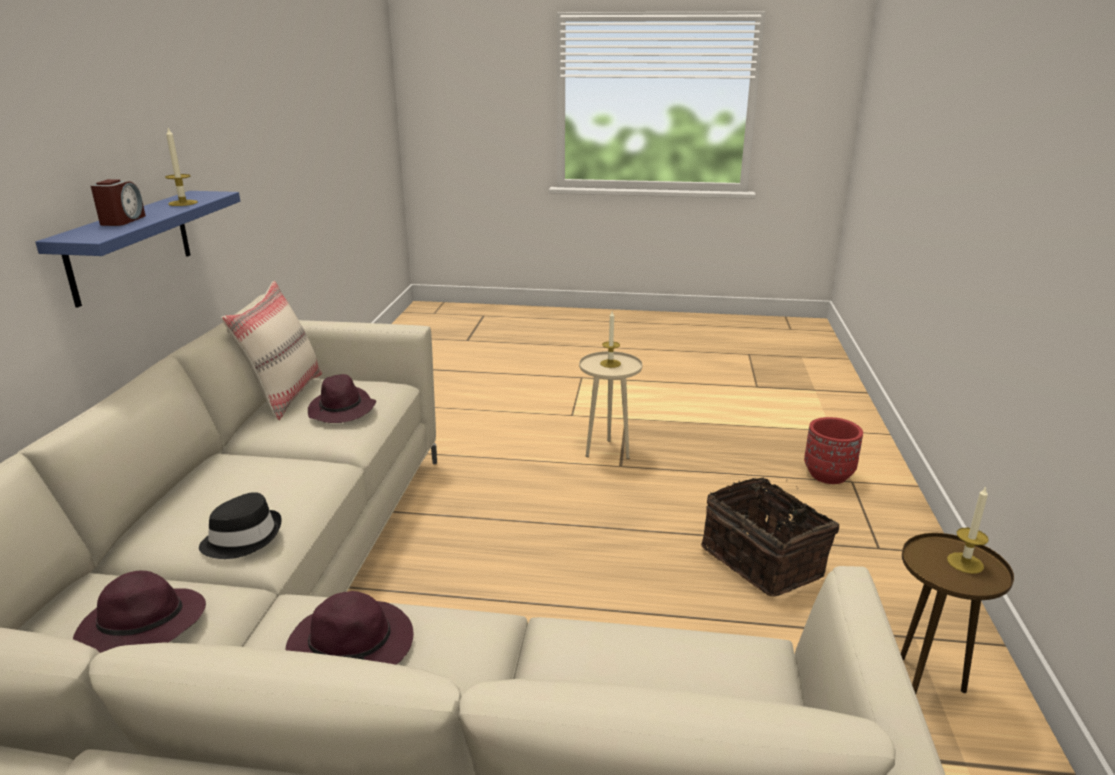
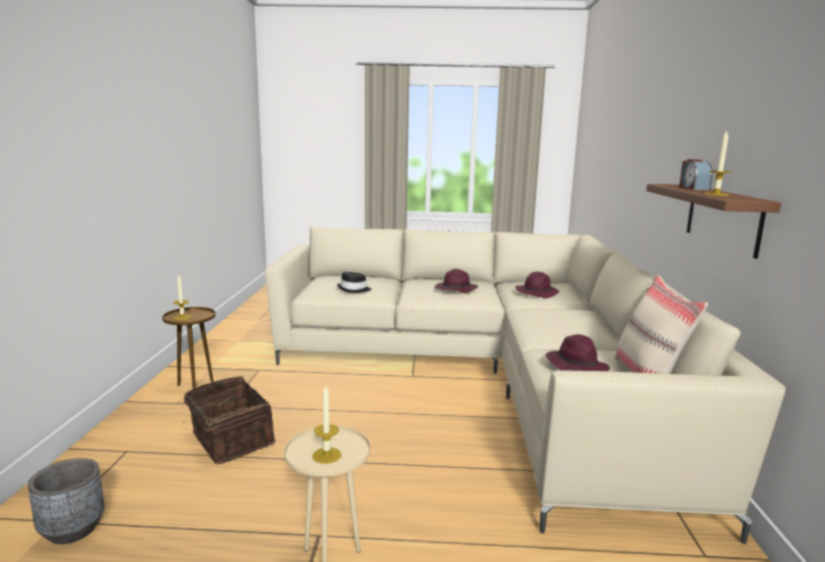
camera: 175 degrees right, 10 degrees down
(130, 246) = (722, 218): blue shelf -> brown shelf
(243, 538) = (537, 310): black hat -> black hat (354, 289)
(828, 475) = (72, 530): red planter -> grey planter

